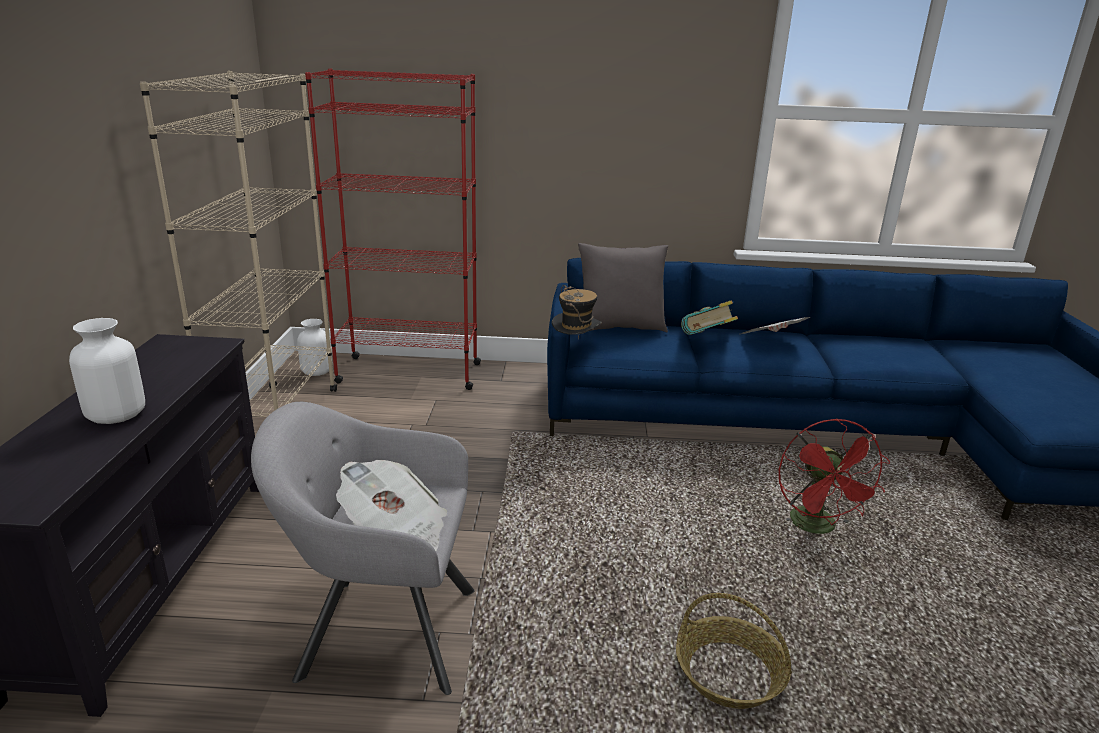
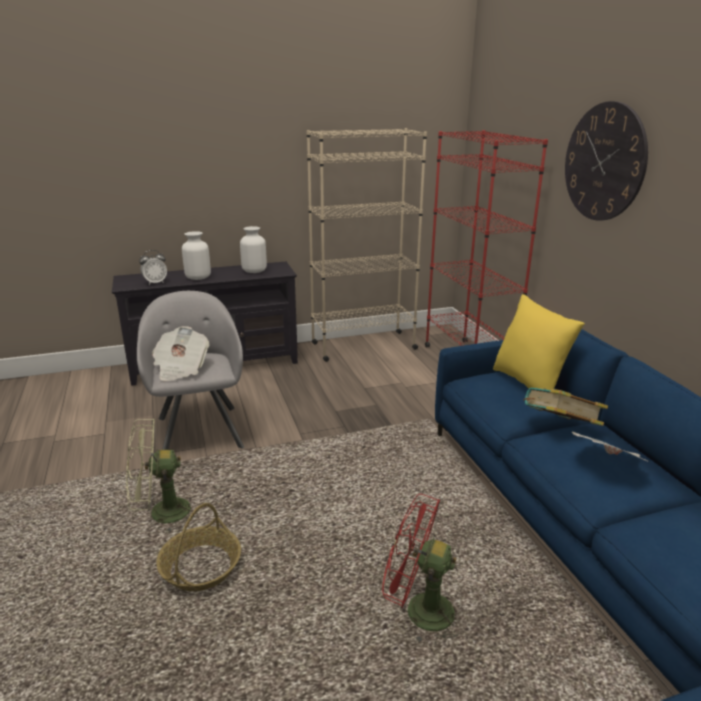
camera: 70 degrees right, 0 degrees up
(72, 463) = (155, 283): none -> alarm clock
(317, 372) = (432, 337): white vase -> white vase (254, 271)
(561, 93) = (604, 162): none -> wall clock
(575, 349) = (461, 373): hat -> none
(601, 705) = (161, 514): none -> green fan
(620, 328) = (529, 383): grey pillow -> yellow pillow
(818, 528) = (418, 611): red fan -> red fan turned 45 degrees clockwise

